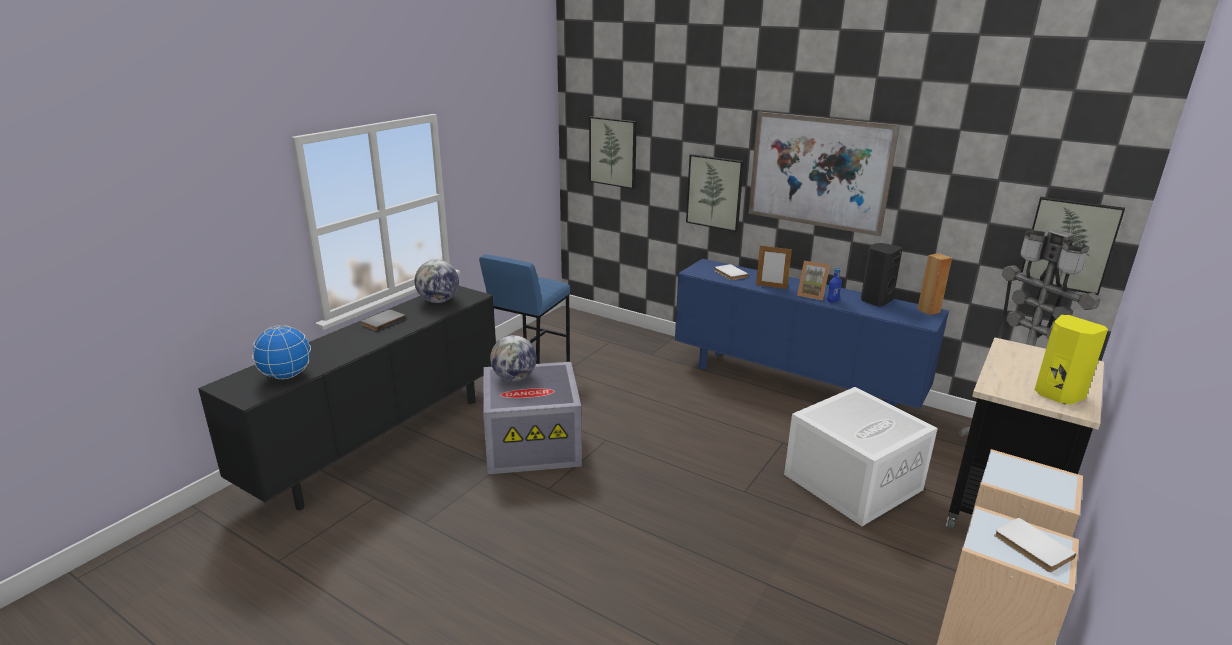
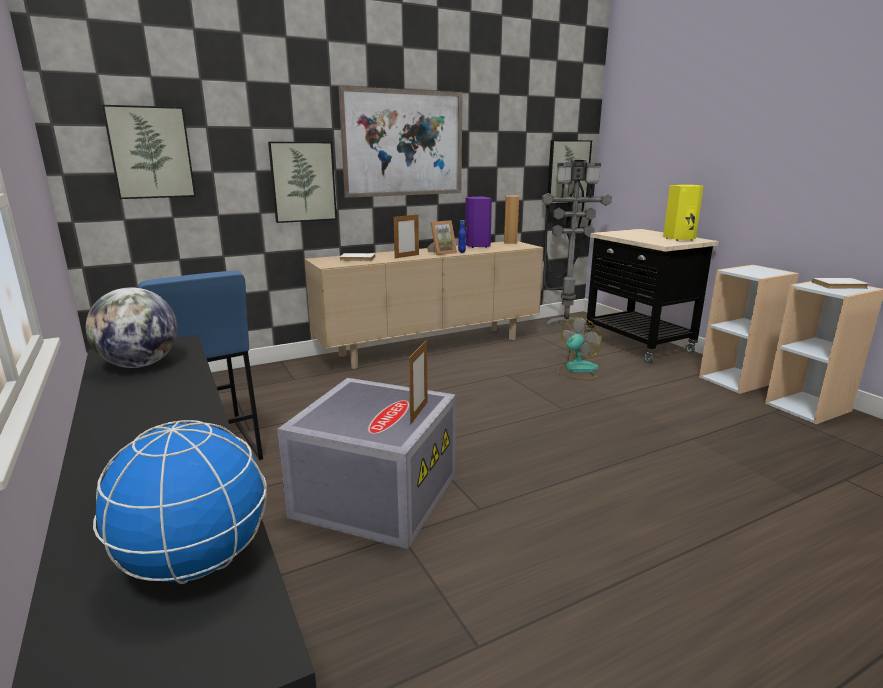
camera: 60 degrees left, 5 degrees down
(382, 321) = (123, 415): grey book -> none
(514, 378) = (341, 415): globe -> none
(539, 401) = (419, 412): none -> picture frame
(794, 384) = (430, 346): blue cabinet -> beige cabinet
(852, 480) = (577, 370): white storage box -> fan
(875, 300) = (476, 246): black speaker -> purple speaker

